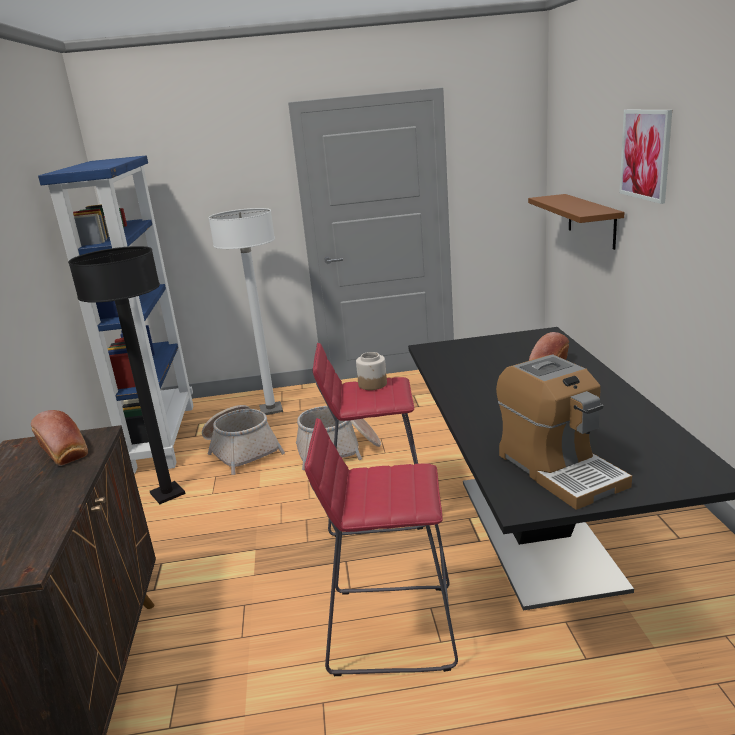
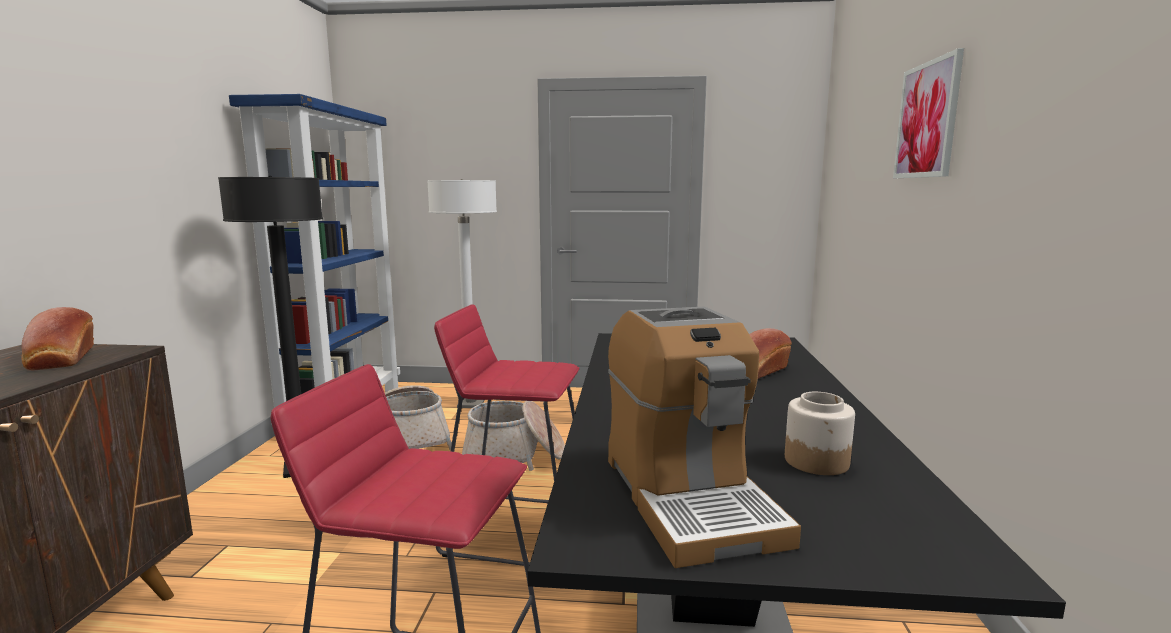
camera: 10 degrees right, 10 degrees down
(373, 384) = (529, 365): jar -> jar (817, 461)
(591, 220) = (861, 223): brown shelf -> none

